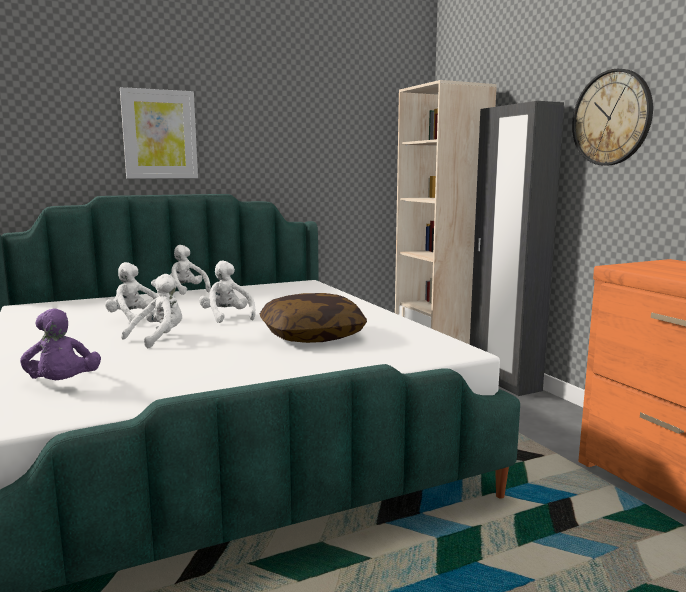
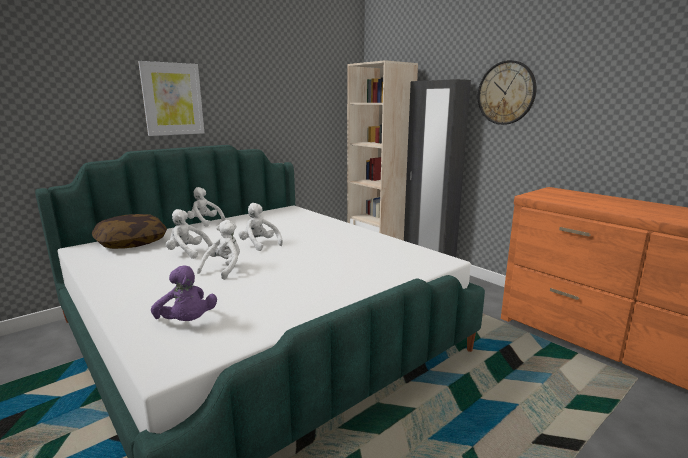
camera: 15 degrees left, 5 degrees up
(312, 335) = (336, 256): pillow -> pillow (131, 242)

